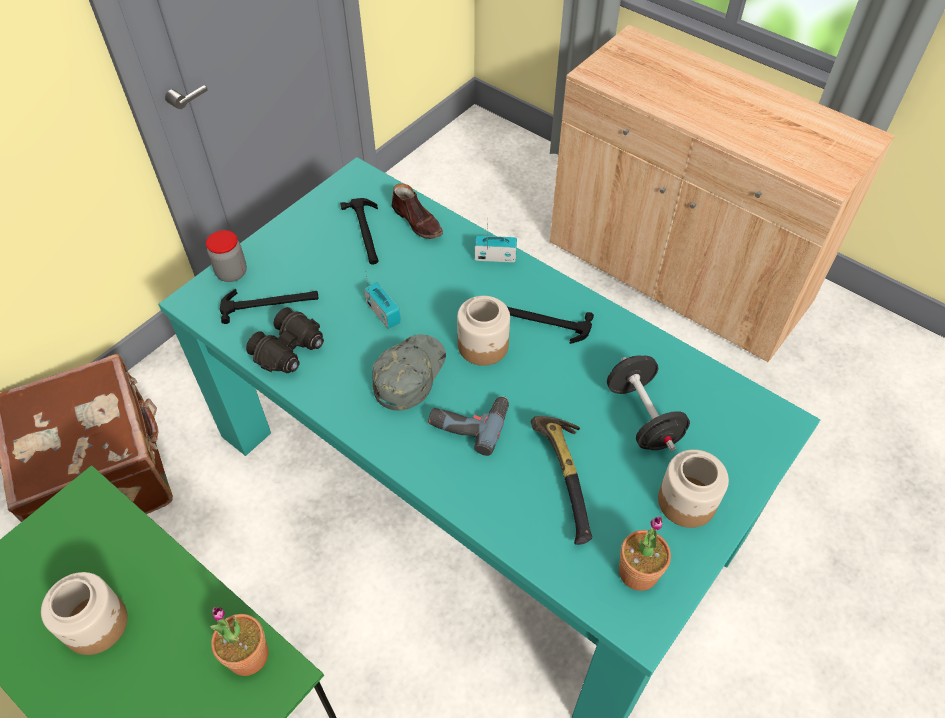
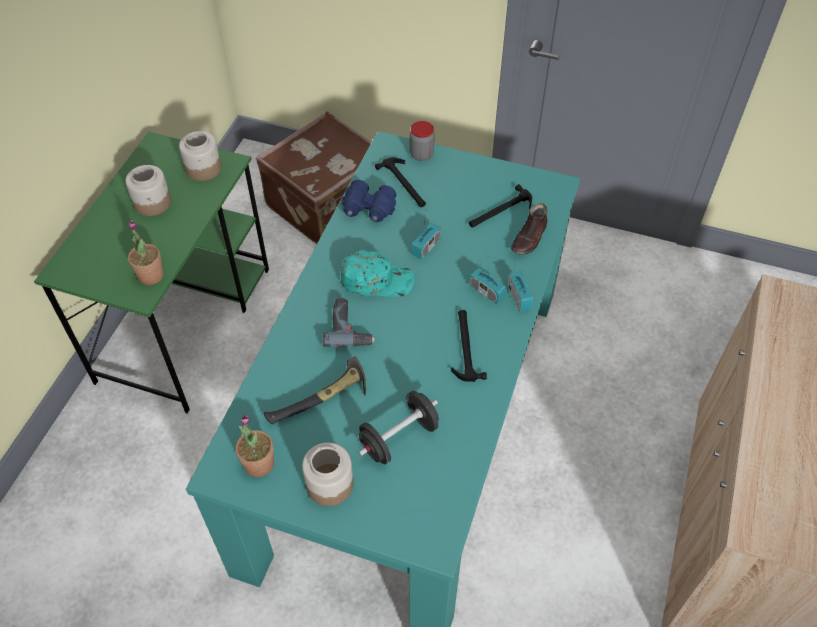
camera: 70 degrees right, 0 degrees up
(290, 350) = (368, 210): black binoculars -> blue binoculars
(408, 373) = (377, 280): grey cap -> turquoise cap
(475, 281) = (486, 292): none -> radio
(483, 346) = (423, 316): jar -> jar (203, 169)

